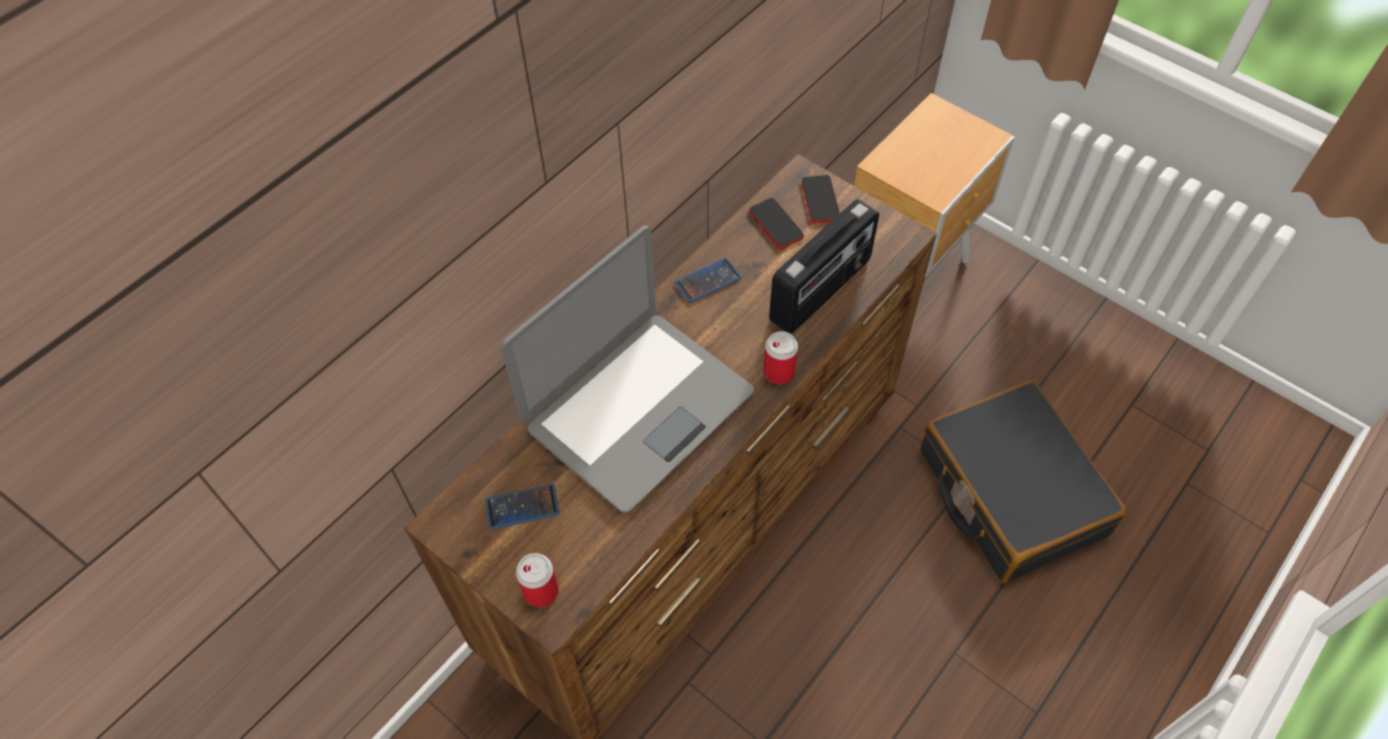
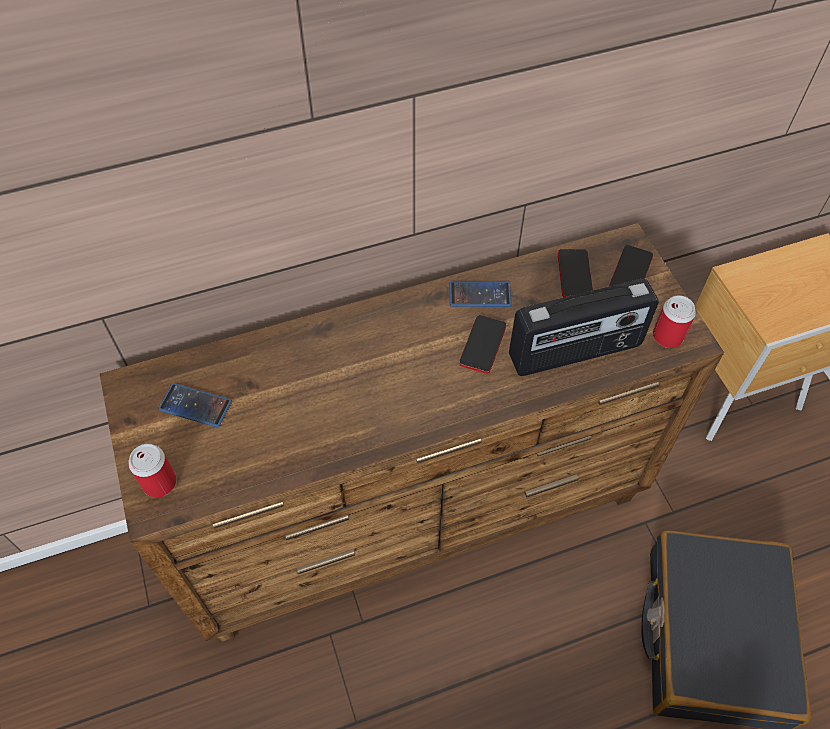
camera: 30 degrees right, 0 degrees up
(638, 409) = (344, 373): laptop -> none
(740, 323) = (482, 345): none -> phone
(778, 372) = (486, 404): can -> can (667, 336)

